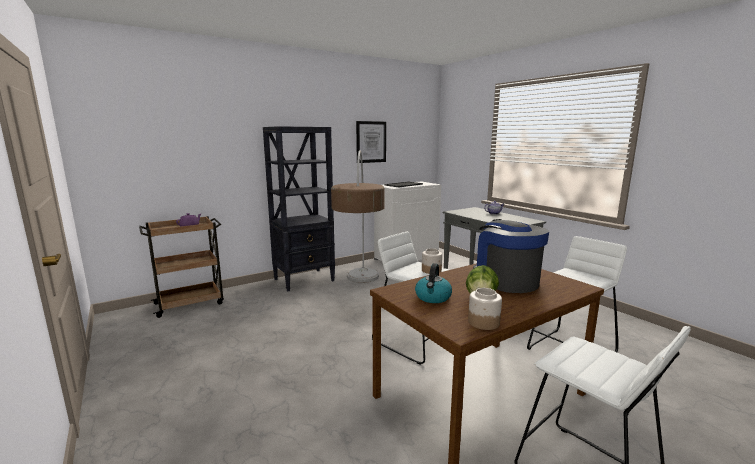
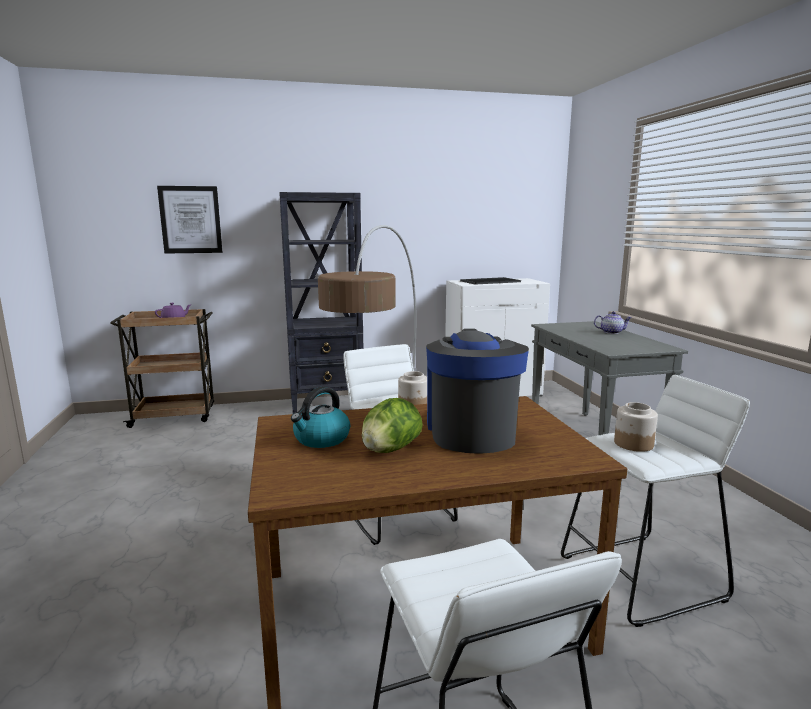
camera: 20 degrees right, 0 degrees up
(371, 142) = (443, 216): picture -> picture (190, 220)
(483, 322) = (333, 485): jar -> jar (633, 444)

